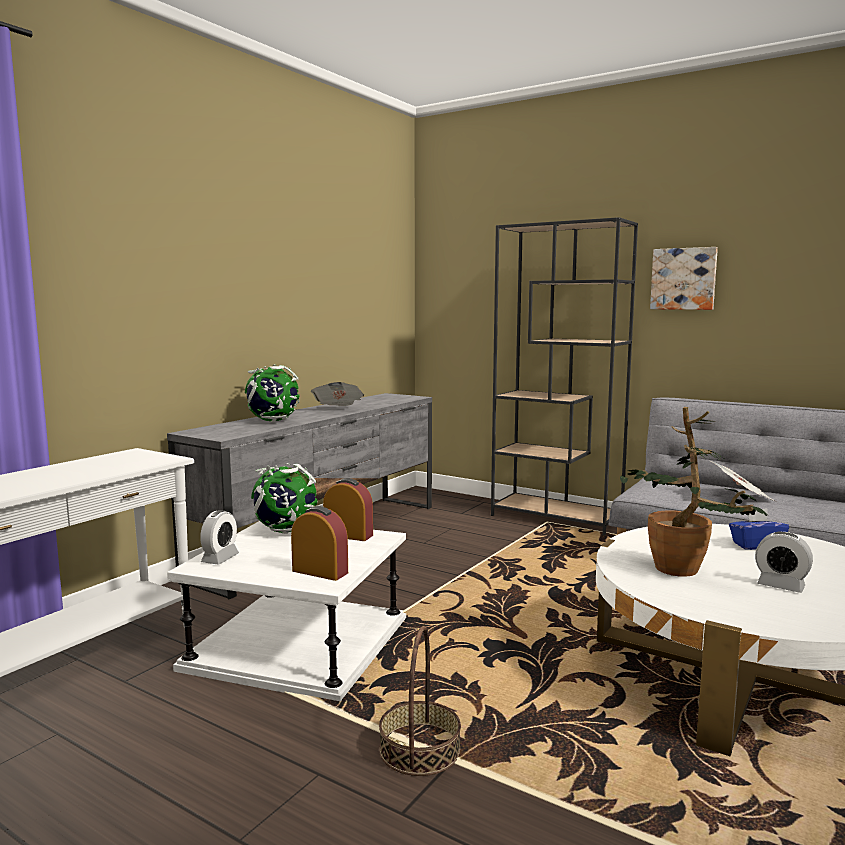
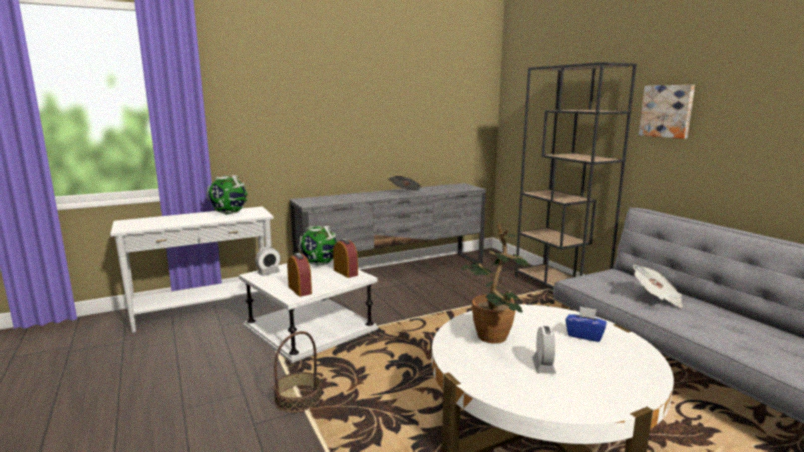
camera: 30 degrees right, 5 degrees up
(272, 421) = (353, 197): globe -> globe (229, 213)
(781, 586) = (543, 366): alarm clock -> alarm clock turned 150 degrees counterclockwise

